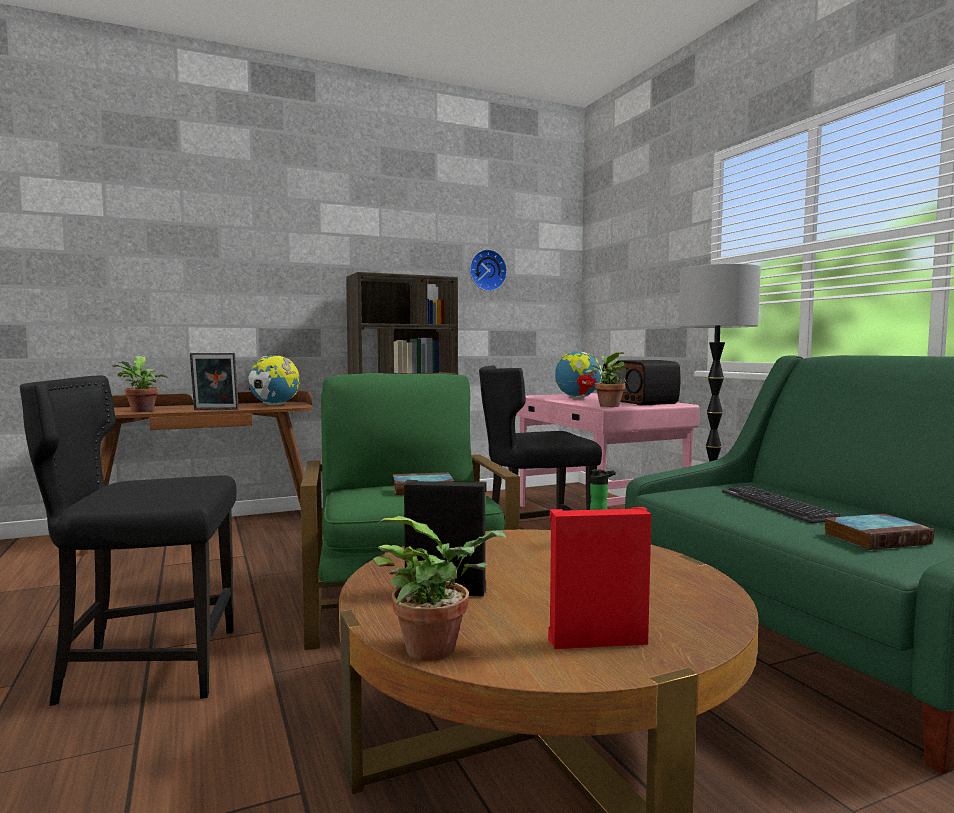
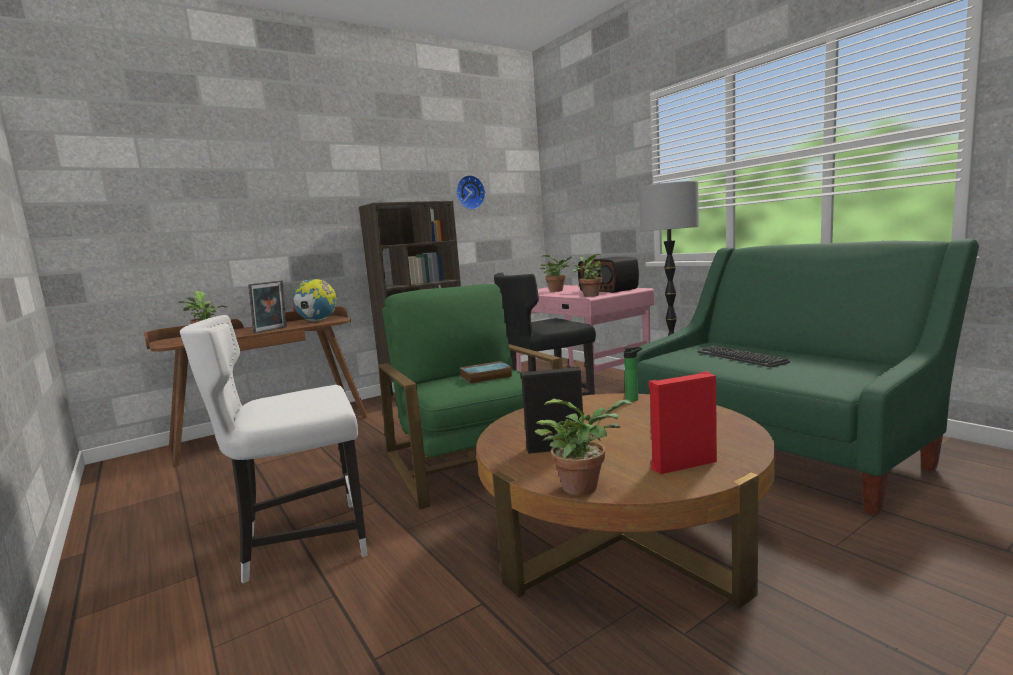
camera: 10 degrees left, 5 degrees up
(146, 667) = (302, 543): black chair -> white chair
(215, 409) = (271, 330): picture frame -> picture frame turned 45 degrees counterclockwise
(578, 398) = (558, 291): globe -> potted plant
(877, 538) = (818, 372): book -> none

